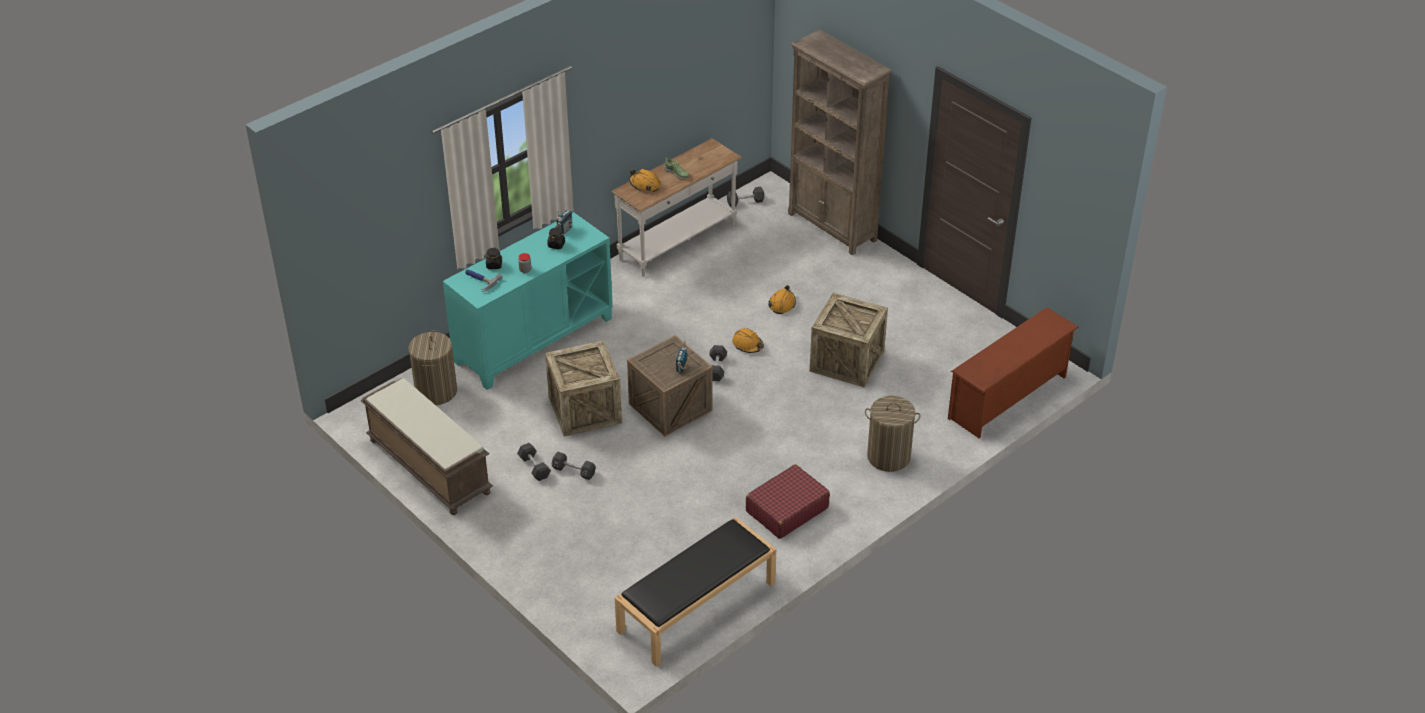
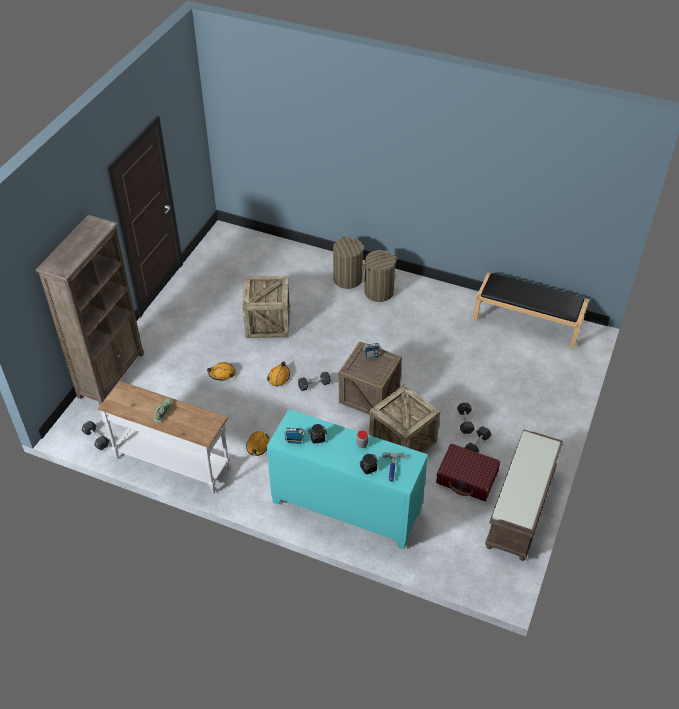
camera: 115 degrees left, 5 degrees up
(436, 391) = (443, 544): laundry basket -> laundry basket (379, 292)
(645, 184) = (189, 427): orange hard hat -> orange hard hat (257, 446)
(786, 509) = (423, 308): red suitcase -> red suitcase (467, 478)
(1008, 398) = (262, 244): brown shoe rack -> none

